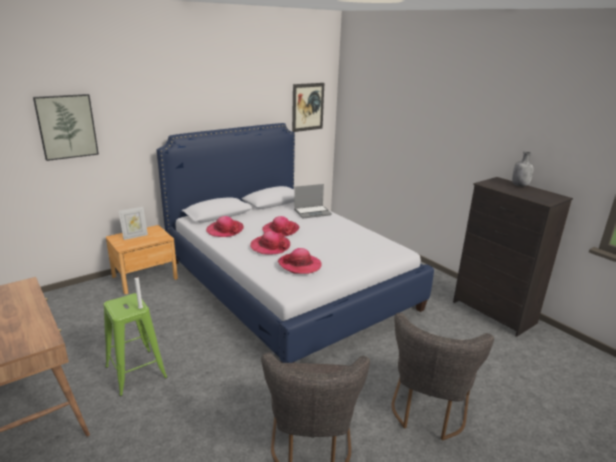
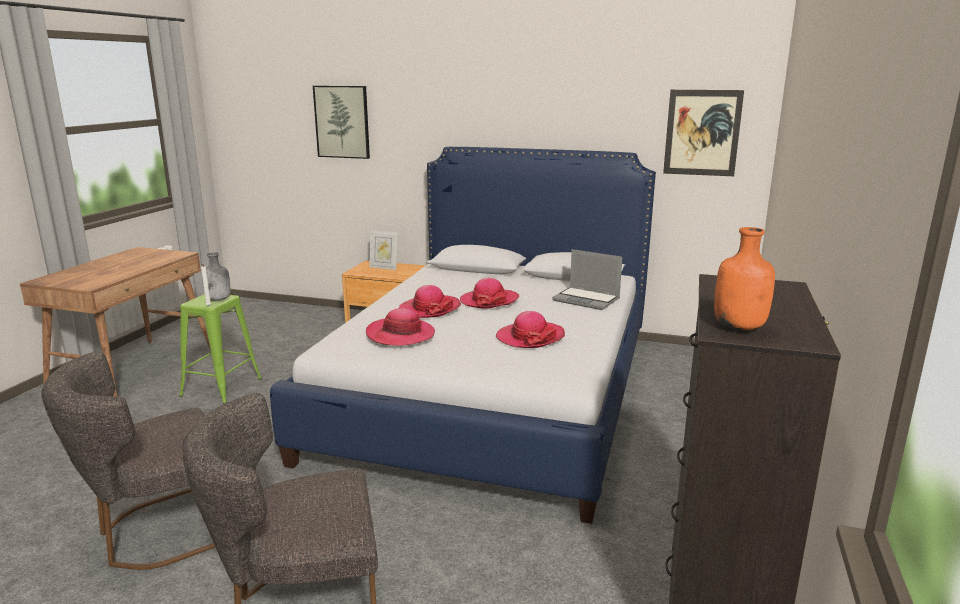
camera: 55 degrees right, 5 degrees down
(225, 230) = (438, 281): hat -> hat (530, 337)
(520, 185) = (792, 303): grey bottle -> grey bottle (219, 299)
(541, 198) = (740, 327): none -> orange bottle

